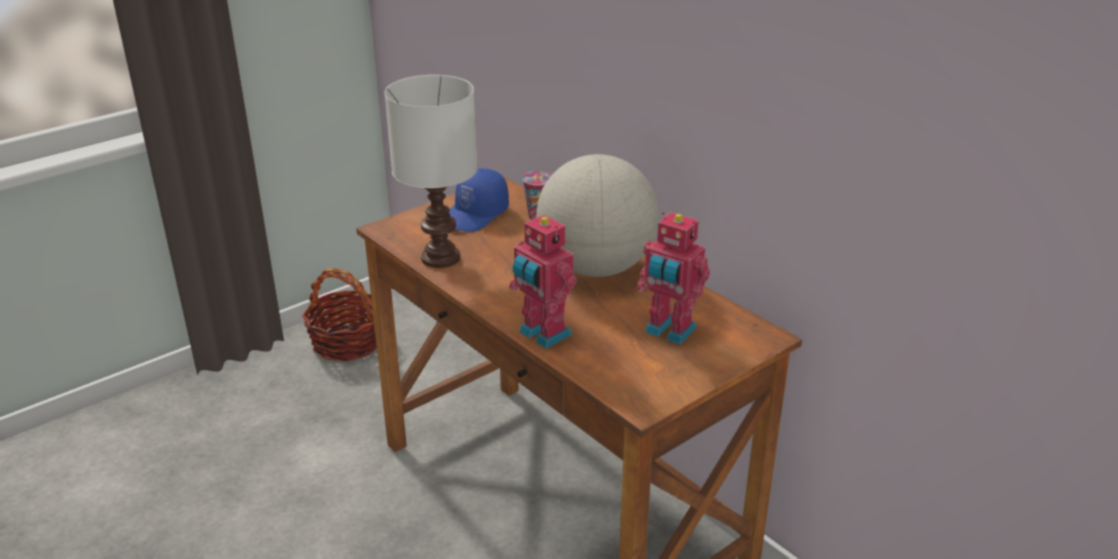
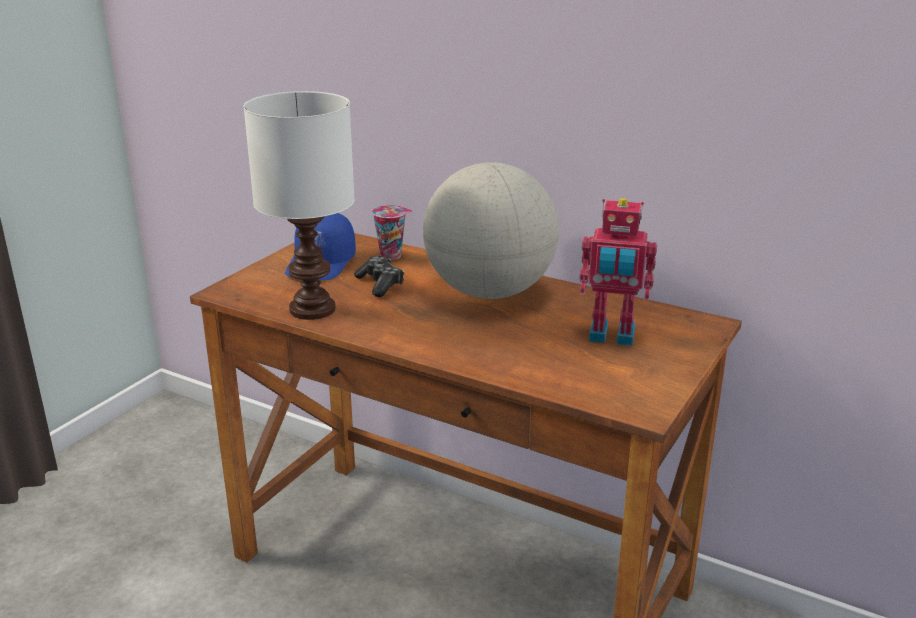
camera: 20 degrees left, 5 degrees down
(347, 342) = (135, 458): basket -> none
(510, 243) = (380, 284): none -> game controller
(542, 335) = (483, 363): toy robot -> none

